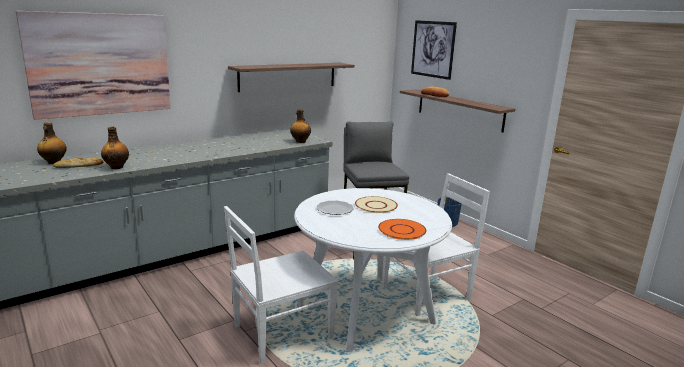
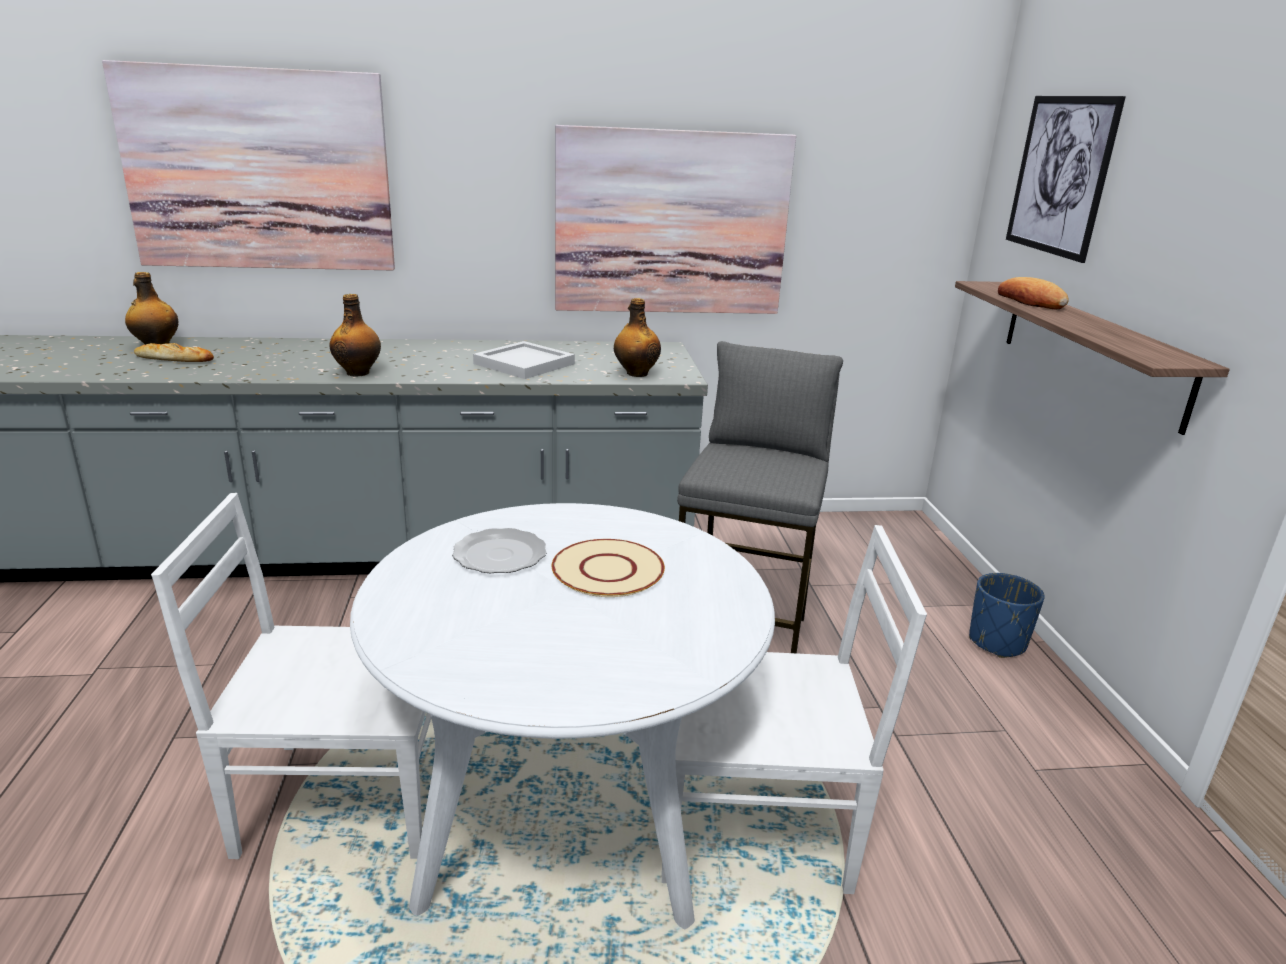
camera: 30 degrees right, 5 degrees up
(117, 167) = (220, 371): bottle -> bottle (358, 372)
(250, 144) = (524, 364): none -> white tray
(288, 76) = (671, 223): shelf -> picture
(401, 230) = (560, 663): orange plate -> none

